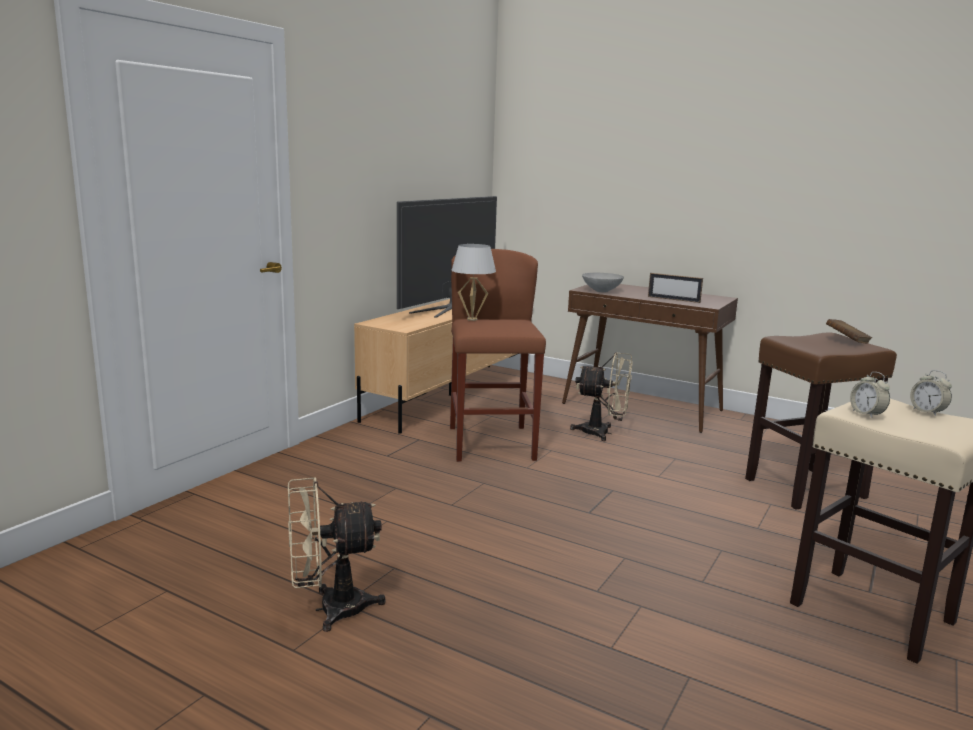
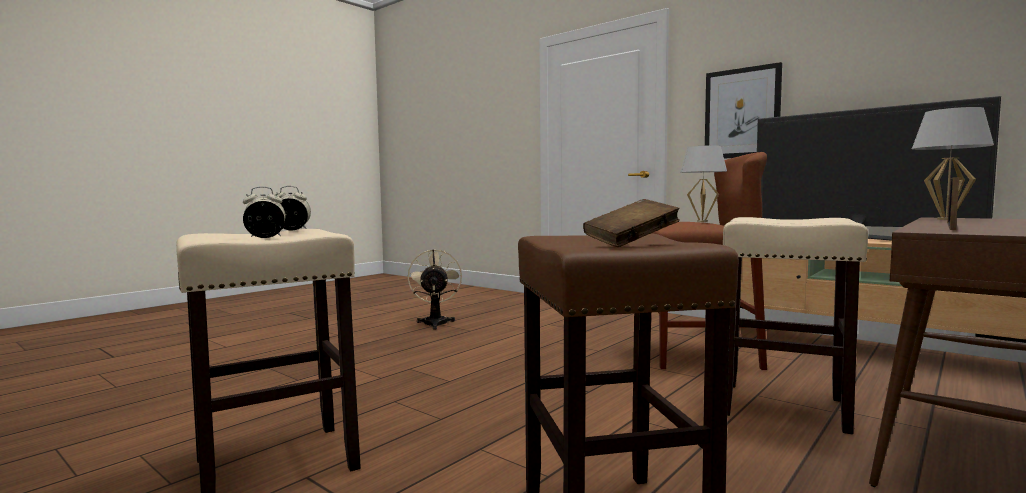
camera: 100 degrees right, 10 degrees down
(356, 189) = (742, 113): none -> picture
(601, 291) = (946, 219): grey bowl -> white table lamp
(602, 433) = (785, 407): beige fan -> beige stool

